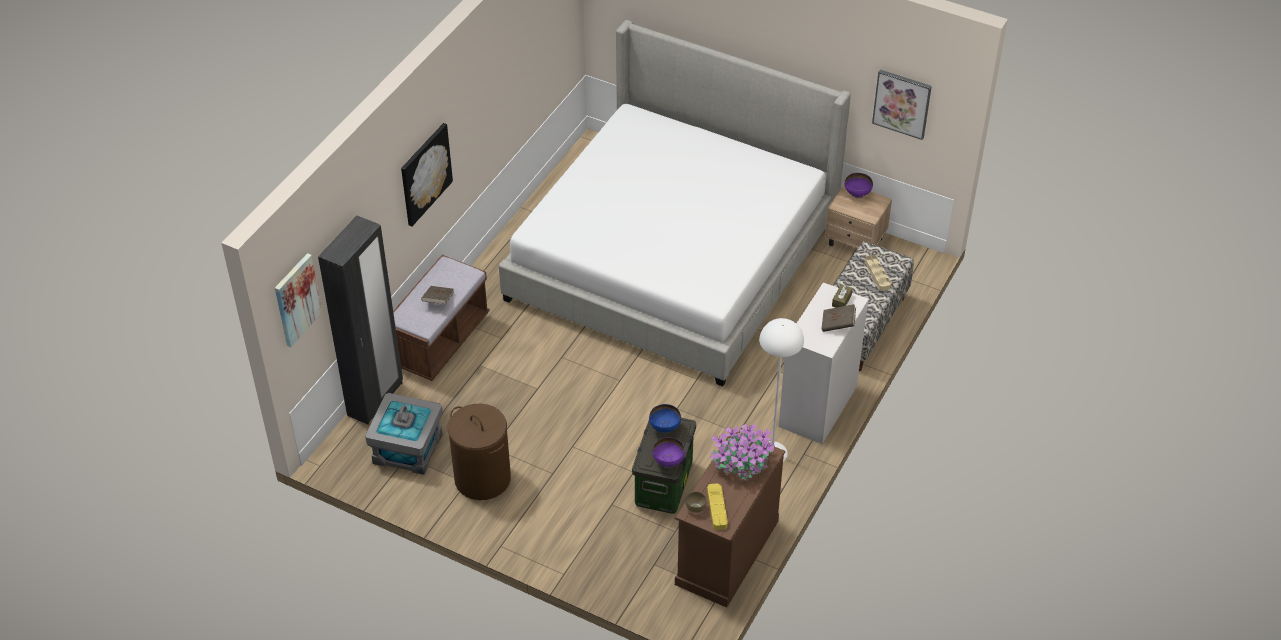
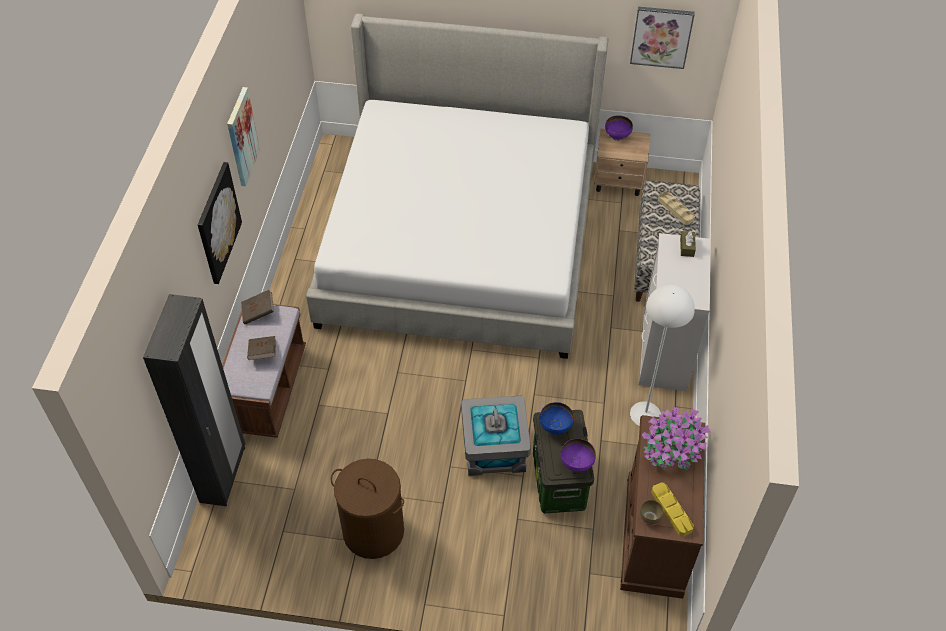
camera: 20 degrees left, 5 degrees up
(297, 299) = (132, 415): picture -> picture (241, 137)
(408, 449) = (280, 521): grey storage box -> grey storage box (495, 449)
(838, 324) = (696, 273): brown book -> brown book (258, 313)

